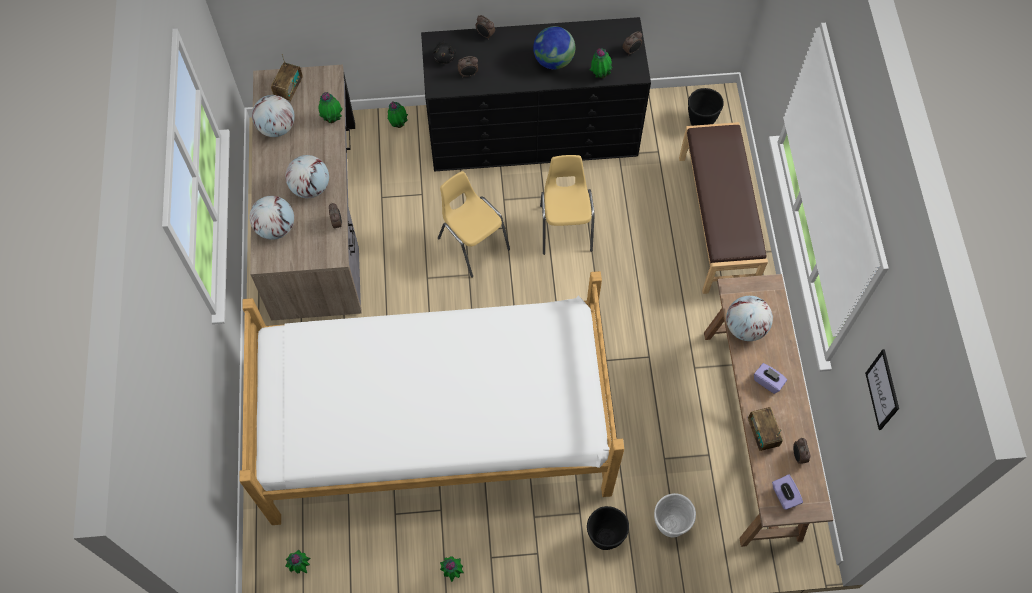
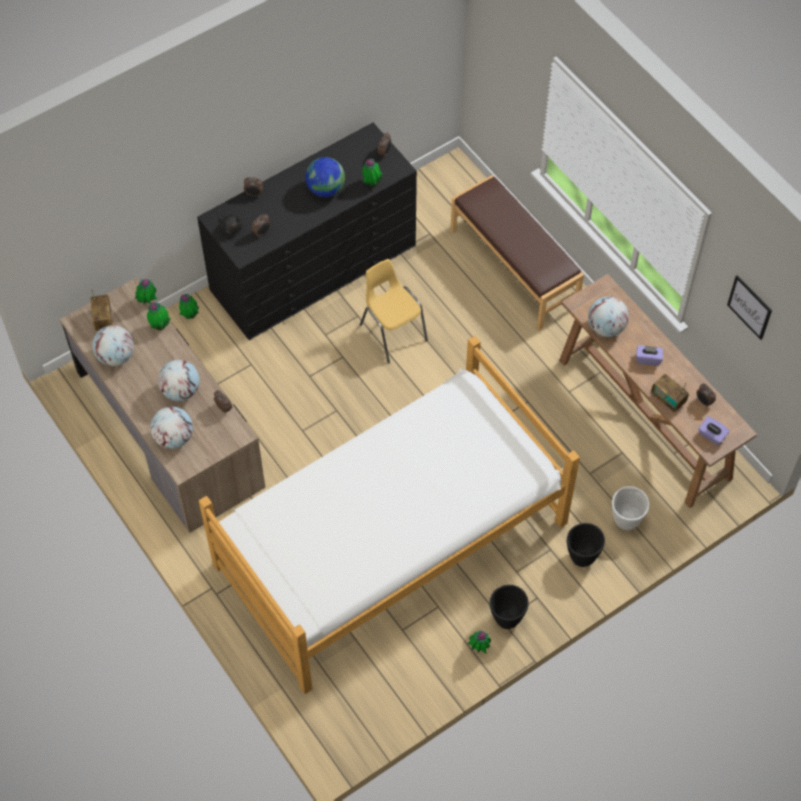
camera: 30 degrees left, 5 degrees down
(300, 566) = (351, 712): potted plant -> potted plant (147, 302)
(473, 243) = (322, 383): yellow chair -> none
(700, 123) = (450, 194): black planter -> black planter (506, 619)

